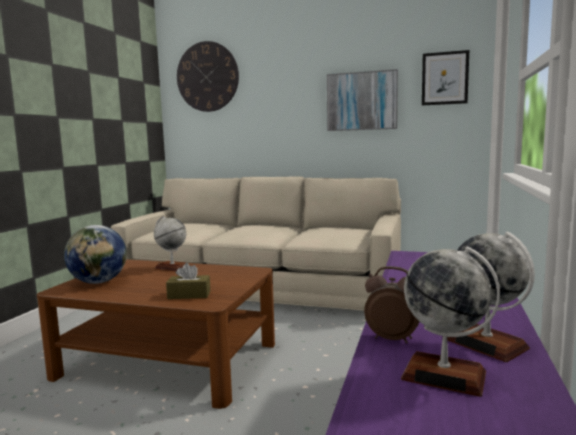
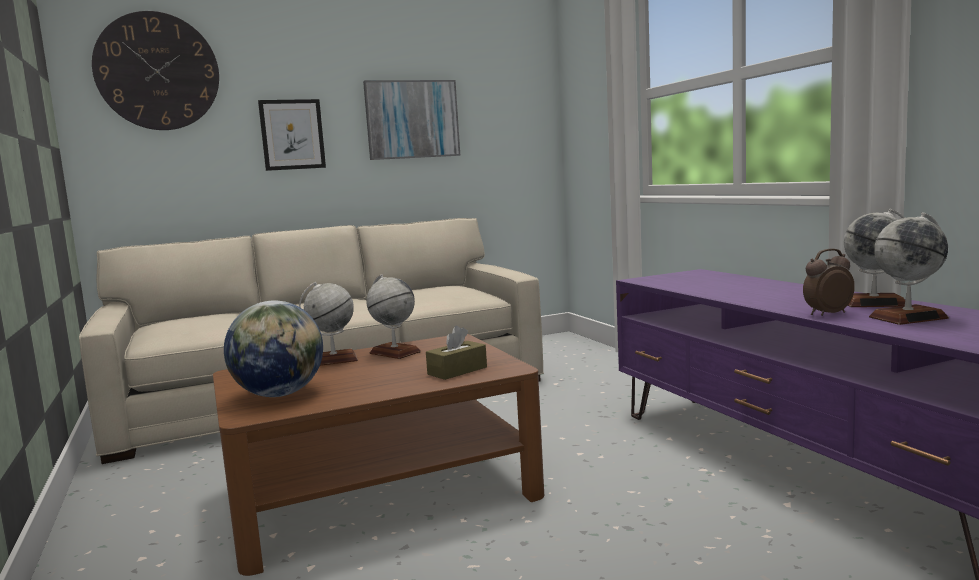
camera: 40 degrees left, 0 degrees up
(205, 271) = (394, 352): none -> globe
(444, 78) = (506, 95): picture -> picture (292, 134)

